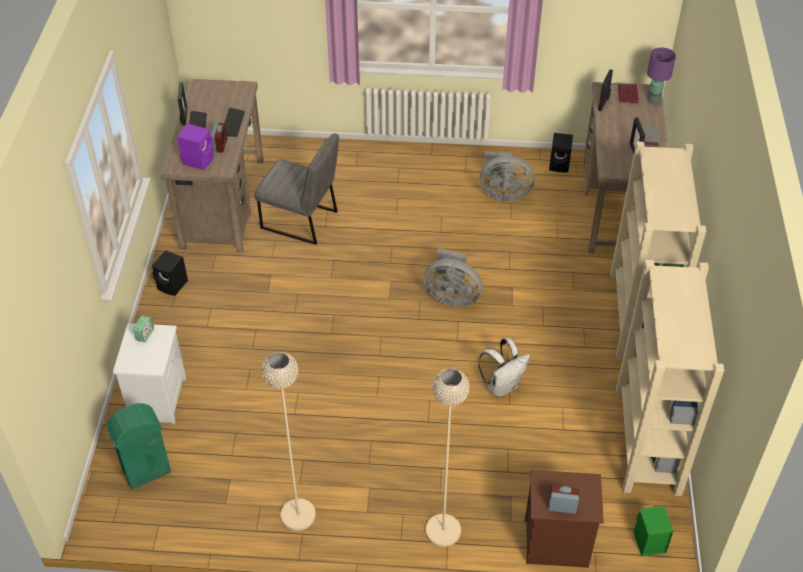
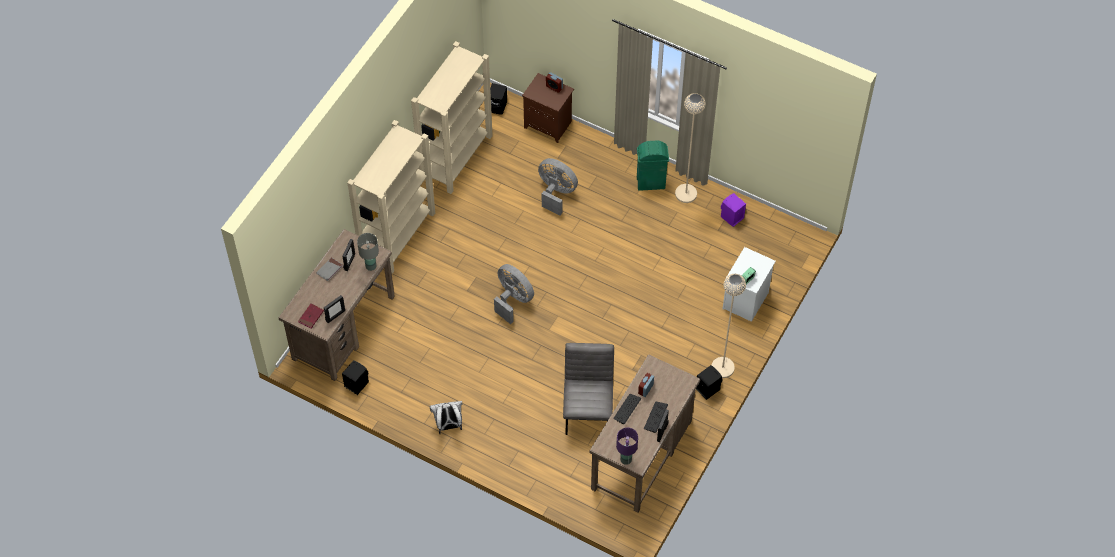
camera: 155 degrees left, 10 degrees up
(146, 471) = (767, 254): green trash can -> green trash can (651, 183)
(199, 160) = (667, 381): purple speaker -> purple speaker (731, 217)
(301, 221) = (588, 411): grey chair -> grey chair turned 45 degrees clockwise
(443, 530) = (607, 154): beige floor lamp -> beige floor lamp (722, 368)
(502, 386) = (520, 223): white backpack -> white backpack (448, 426)
(503, 193) = (419, 373): grey fan -> grey fan (556, 193)
(608, 156) = (370, 266): none -> grey table lamp
(648, 542) = (498, 107): green speaker -> black speaker
(653, 100) = (297, 303): purple table lamp -> purple table lamp (626, 459)

